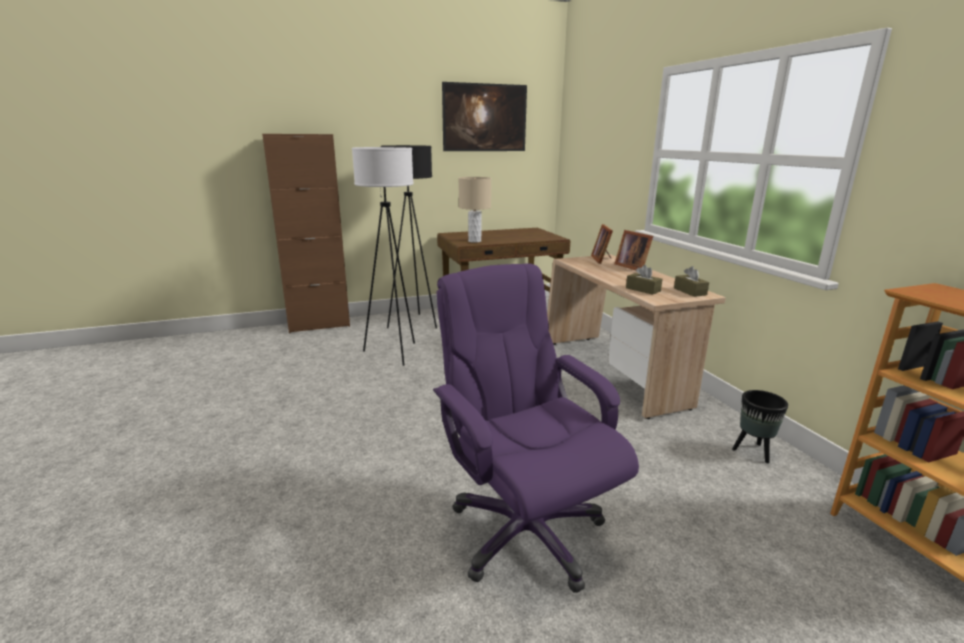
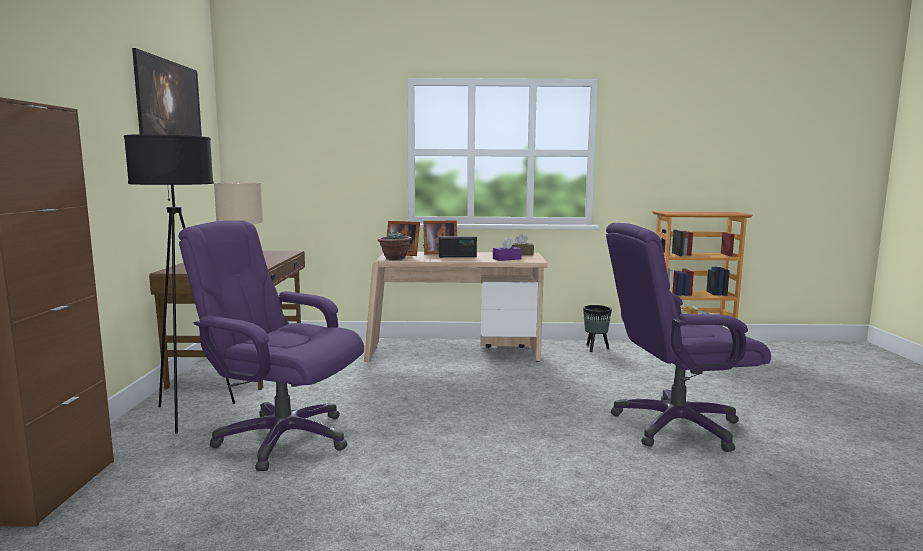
camera: 70 degrees left, 10 degrees down
(394, 353) = (282, 438): white floor lamp -> purple office chair
(574, 261) = (394, 258): none -> potted plant
(622, 274) = (457, 257): none -> radio
(643, 289) = (507, 259): brown tissue box -> purple tissue box

